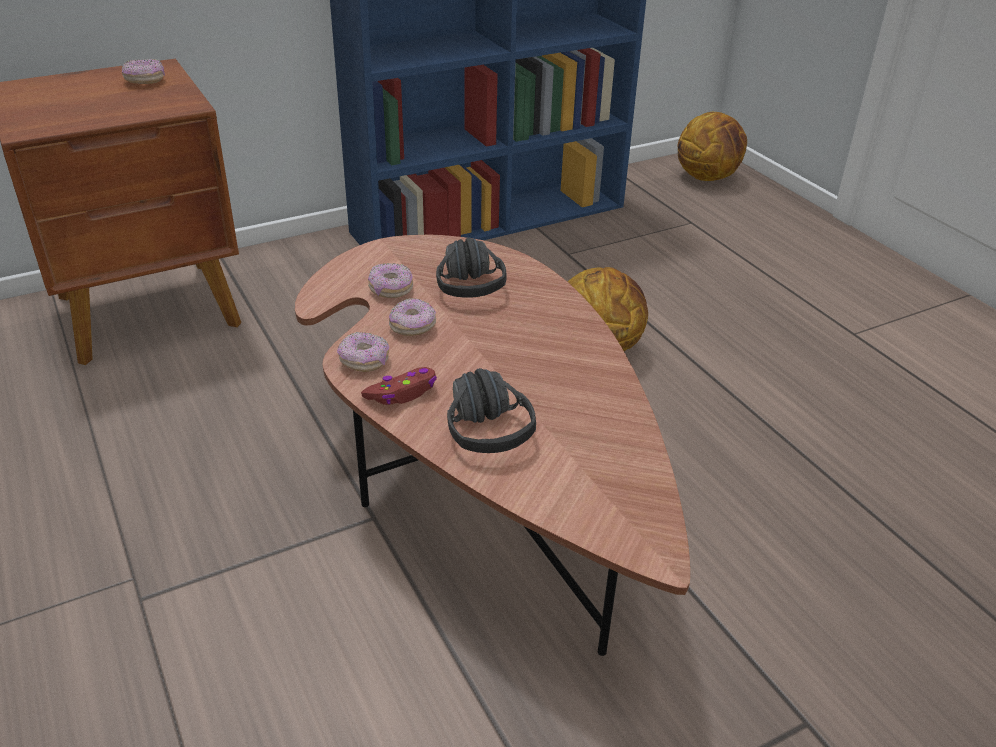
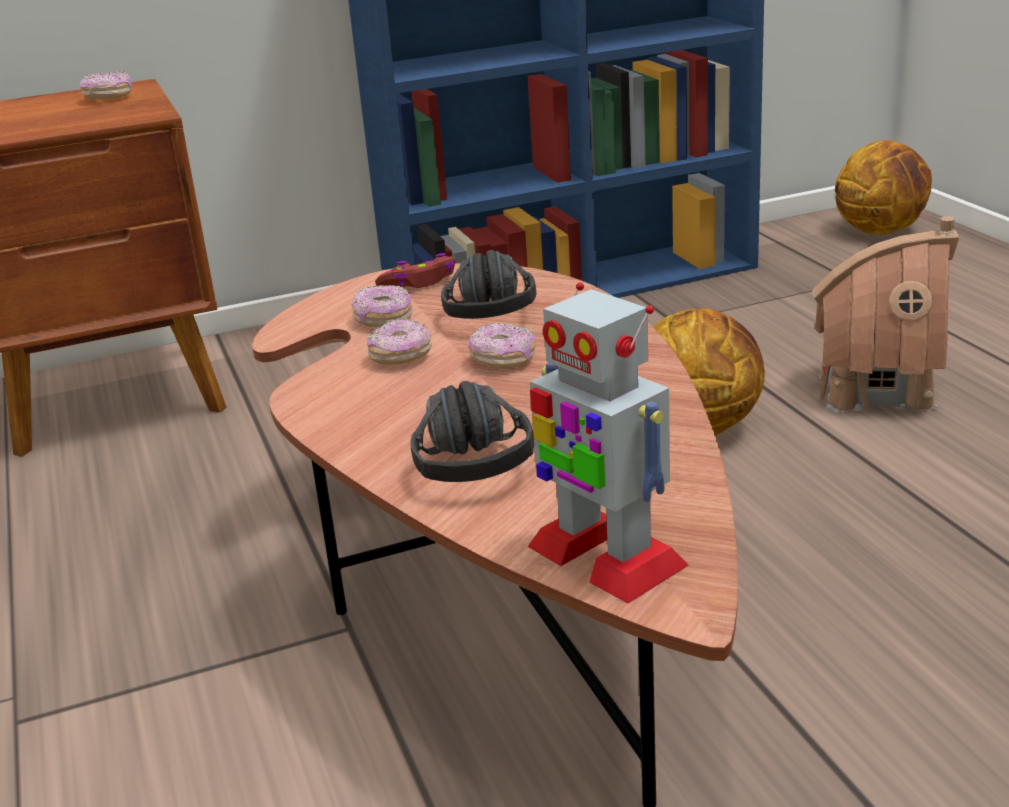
camera: 10 degrees right, 10 degrees down
(364, 362) = (325, 394): donut -> donut (503, 360)
(402, 393) = (366, 426): red game controller -> red game controller (420, 283)
(595, 512) = (604, 556): none -> toy robot
(717, 318) = (876, 388): none -> toy house

